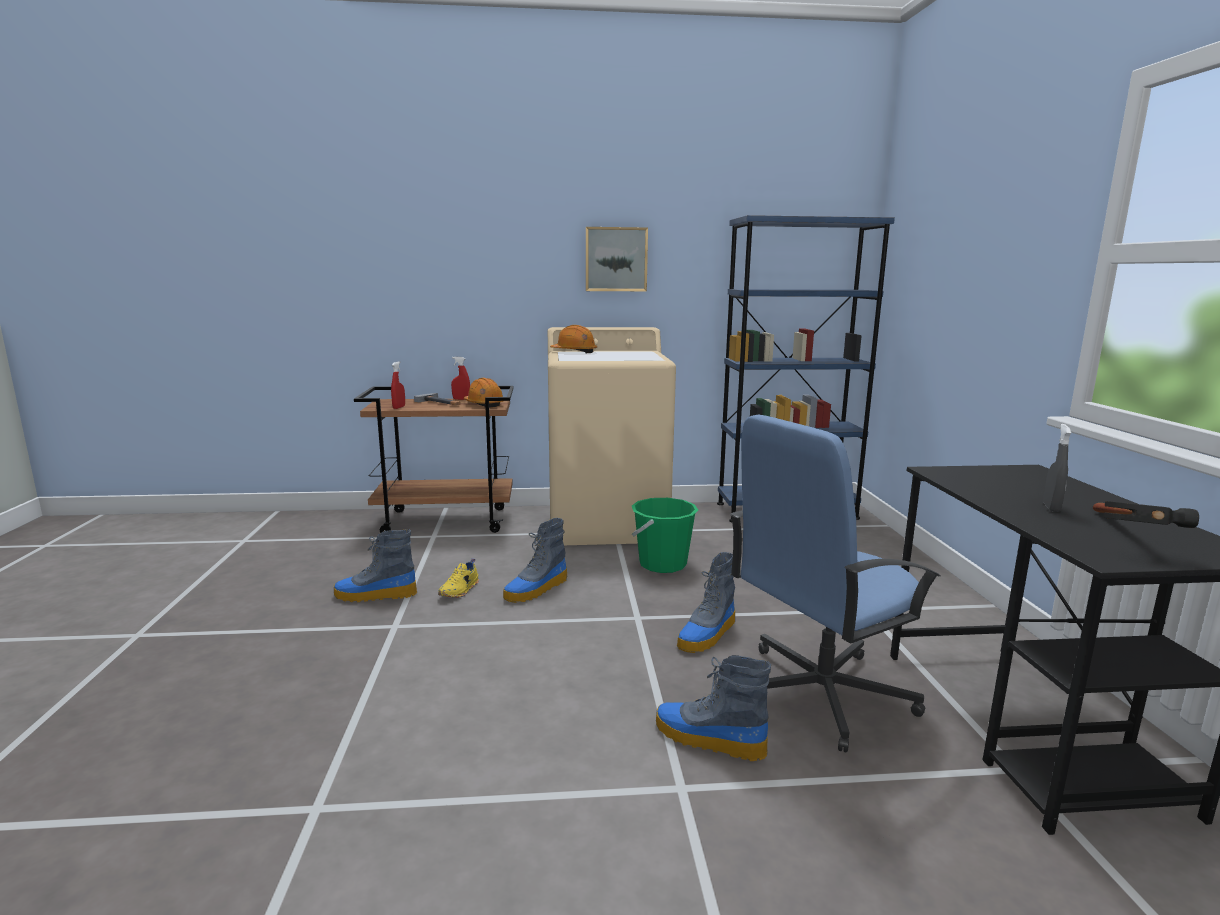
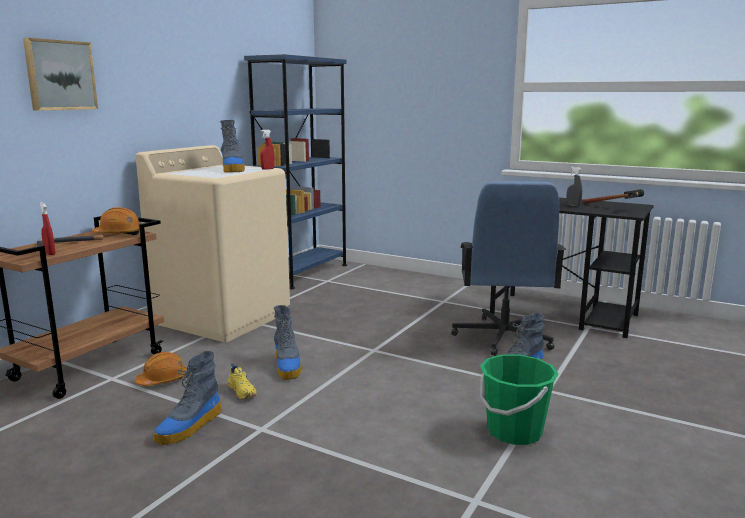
camera: 55 degrees left, 0 degrees up
(461, 399) = (76, 236): red spray bottle -> red spray bottle (267, 169)
(574, 352) = (181, 172): orange hard hat -> orange hard hat (163, 380)
(616, 259) = (175, 87): picture -> picture (60, 75)
(662, 564) = (316, 323): green bucket -> green bucket (514, 432)
(707, 635) = (419, 340): boot -> boot (232, 169)

